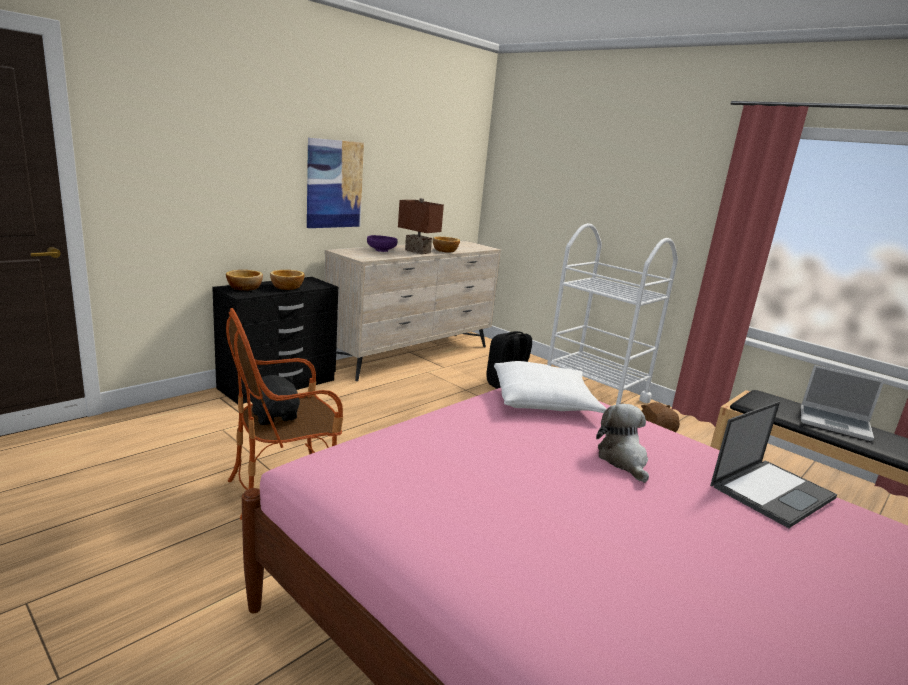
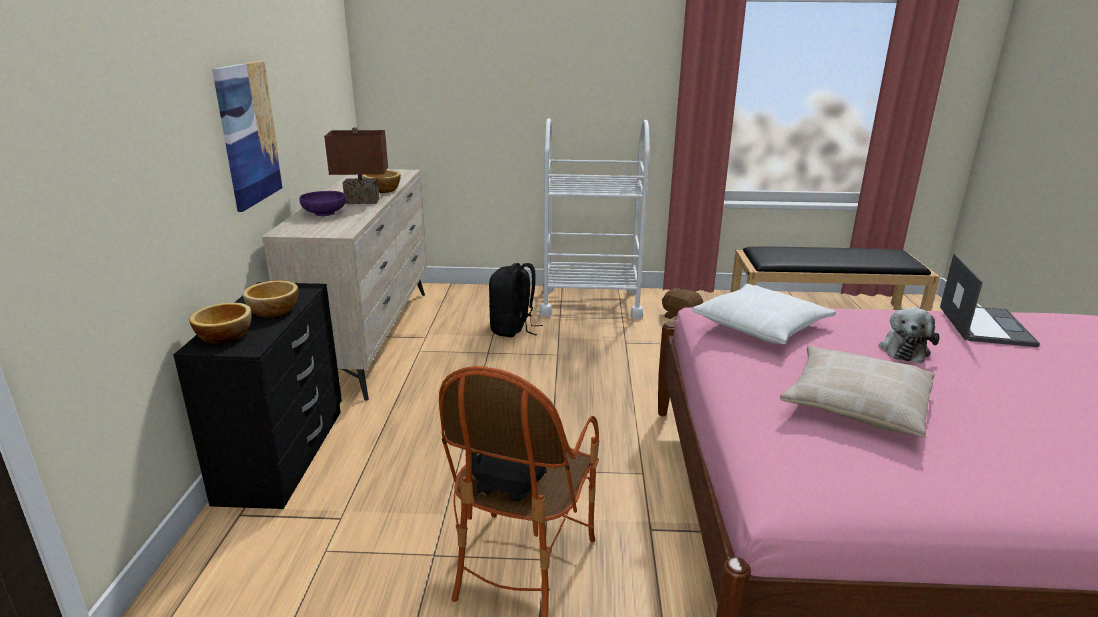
camera: 40 degrees left, 5 degrees up
(479, 457) = (855, 403): none -> beige pillow
(623, 460) = (904, 349): plush toy -> plush toy turned 105 degrees counterclockwise
(835, 424) = (828, 255): laptop -> none

